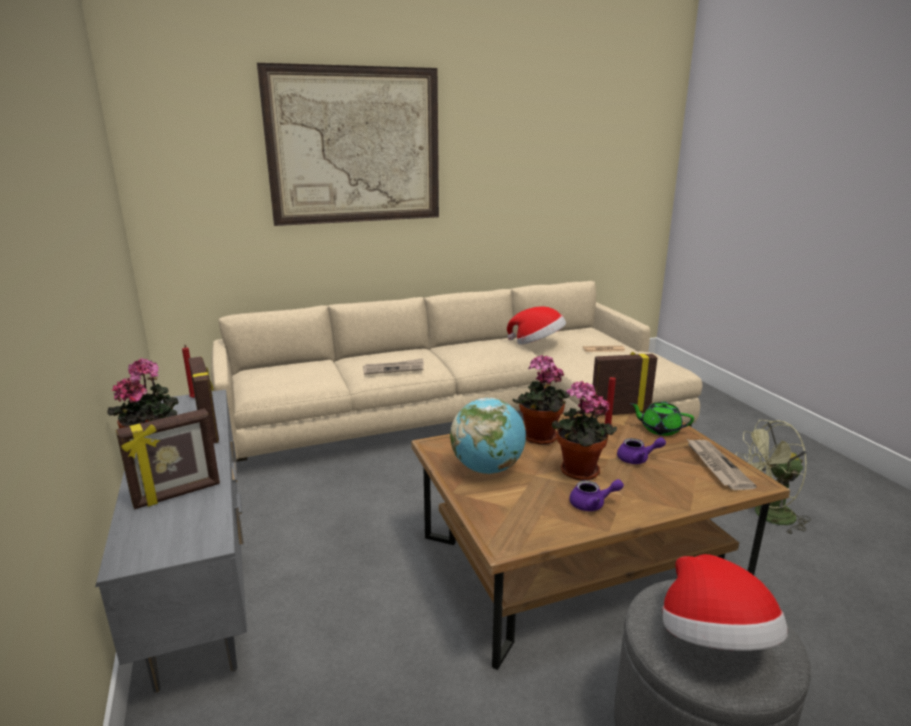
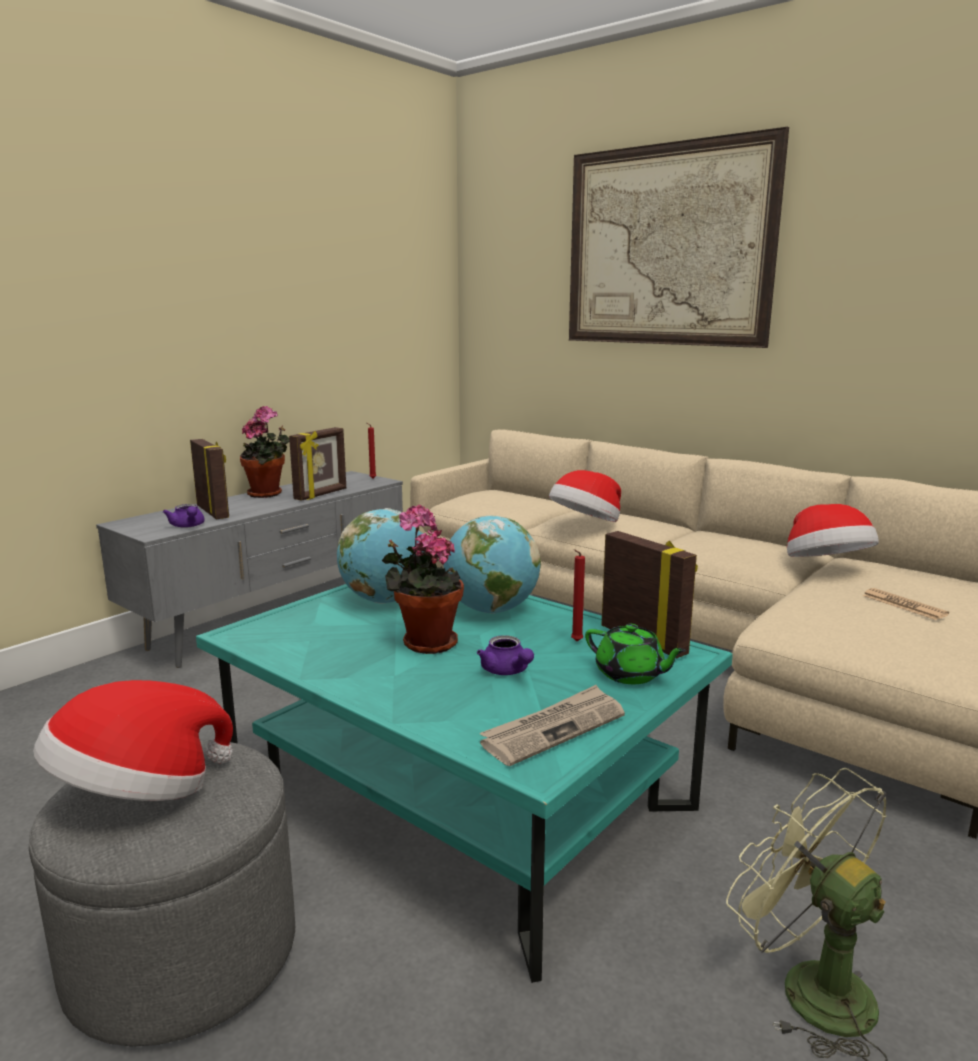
camera: 60 degrees right, 5 degrees down
(177, 494) = (213, 512): picture frame -> picture frame turned 150 degrees counterclockwise
(394, 369) = (586, 524): newspaper -> hat
(539, 439) = (491, 610): potted plant -> globe
(578, 561) = (459, 795): brown coffee table -> turquoise coffee table
(592, 504) = (354, 662): purple teapot -> purple teapot (188, 526)
(659, 429) = (630, 674): green teapot -> green teapot turned 135 degrees clockwise

